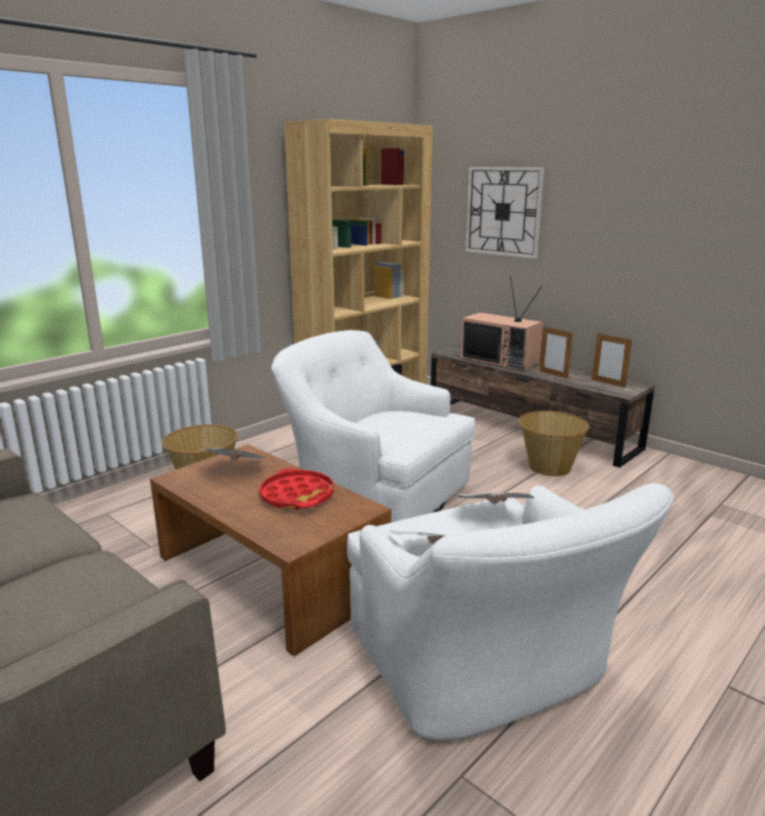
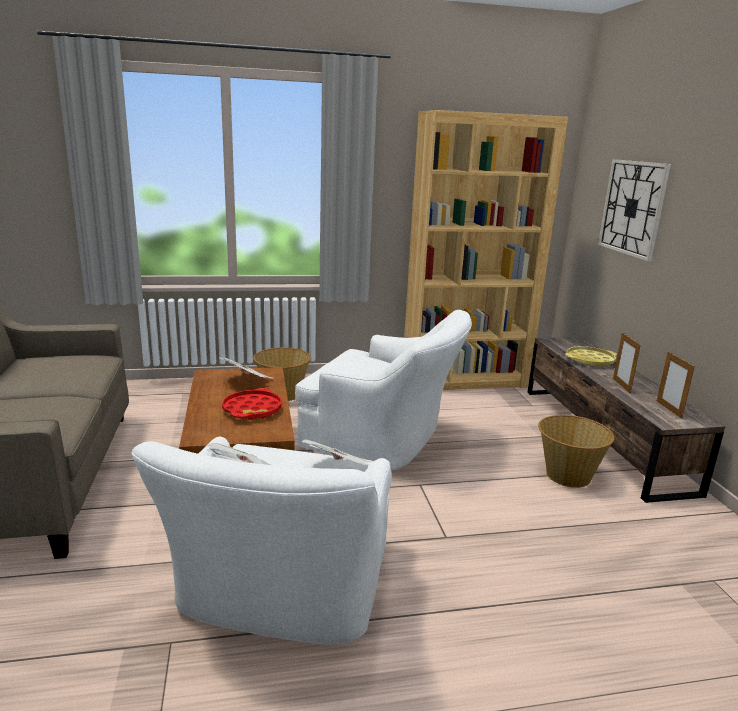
camera: 35 degrees right, 0 degrees up
(373, 493) = (383, 440): white armchair -> white armchair turned 135 degrees clockwise
(501, 361) = (590, 360): television -> yellow tray

